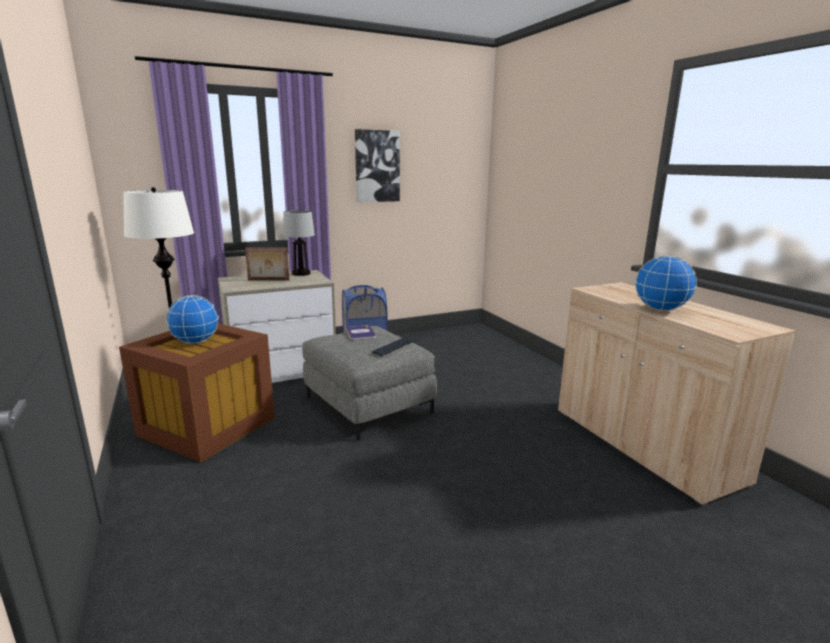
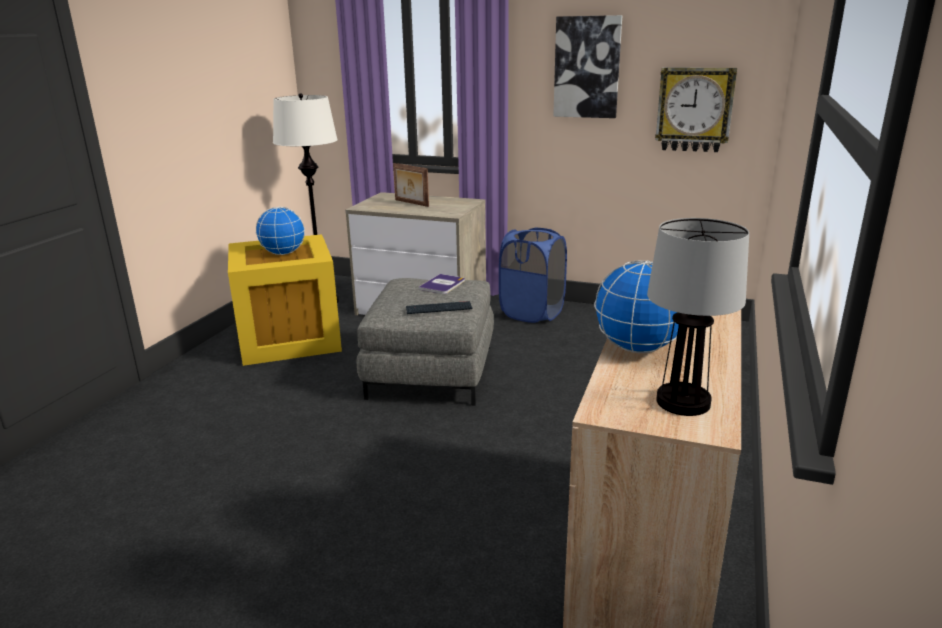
camera: 45 degrees right, 5 degrees up
(207, 425) = (291, 338): brown storage box -> yellow storage box
(301, 273) = (457, 201): table lamp -> table lamp (683, 401)
(444, 193) = (694, 109): none -> wall clock

